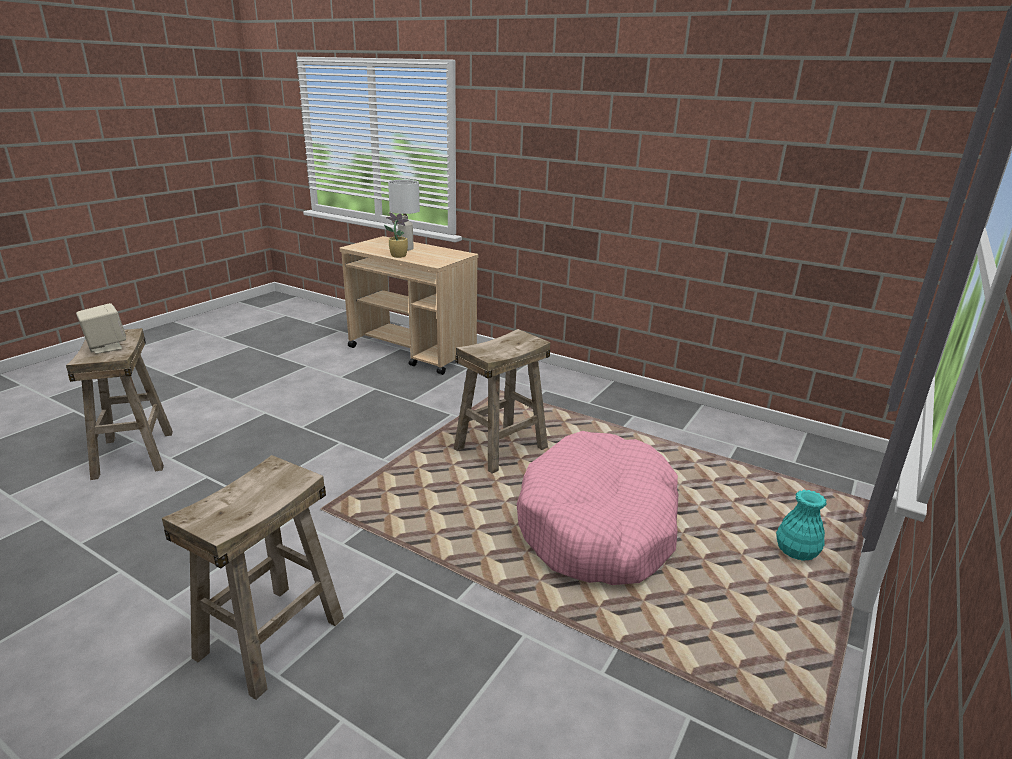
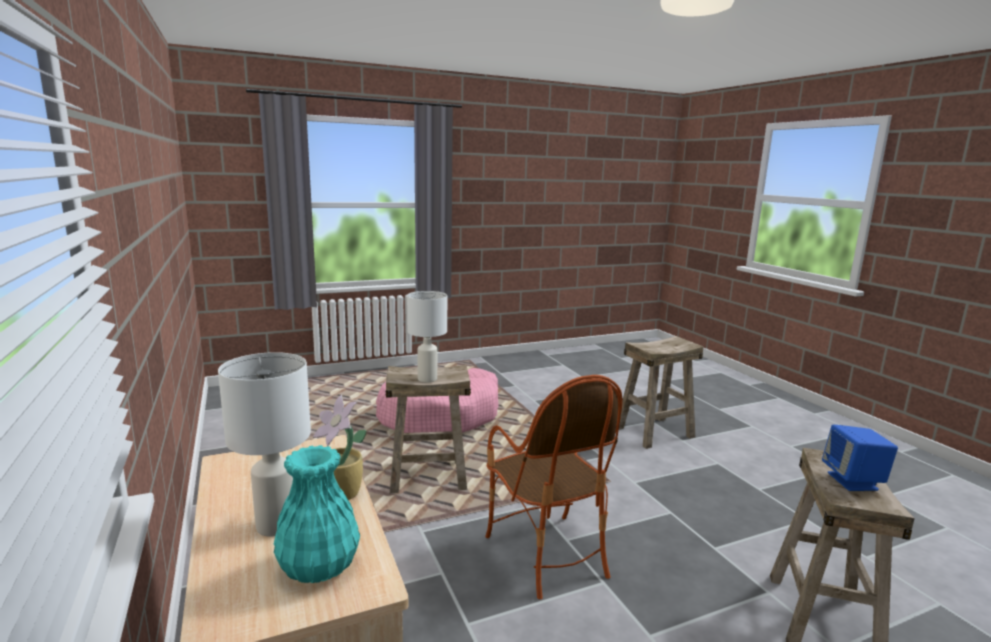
camera: 145 degrees left, 10 degrees down
(106, 347) = (853, 481): beige speaker -> blue speaker
(351, 429) = (546, 553): none -> armchair
(496, 343) = (427, 379): none -> white table lamp
(796, 552) = (371, 382): turquoise vase -> turquoise vase (318, 567)

